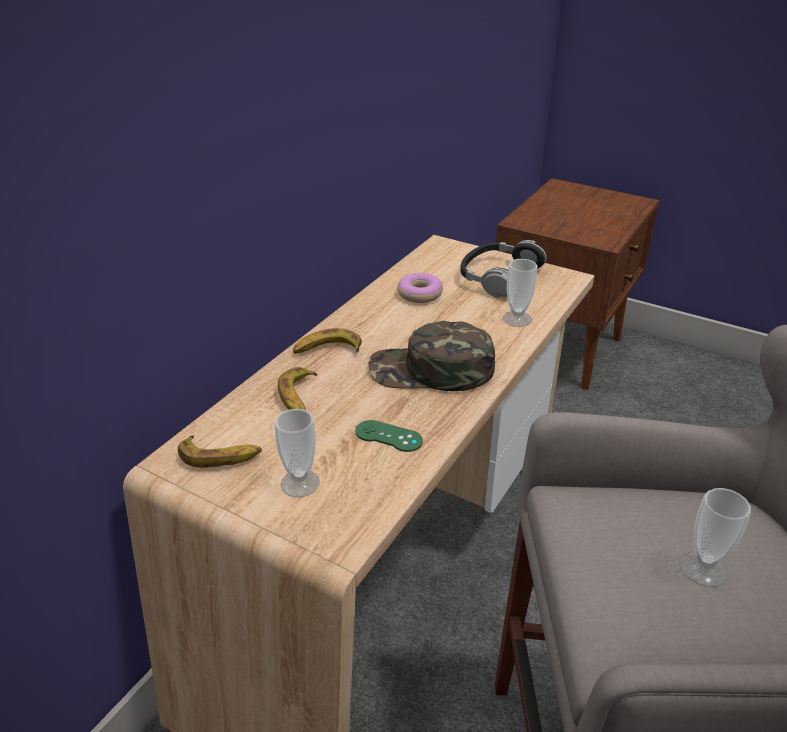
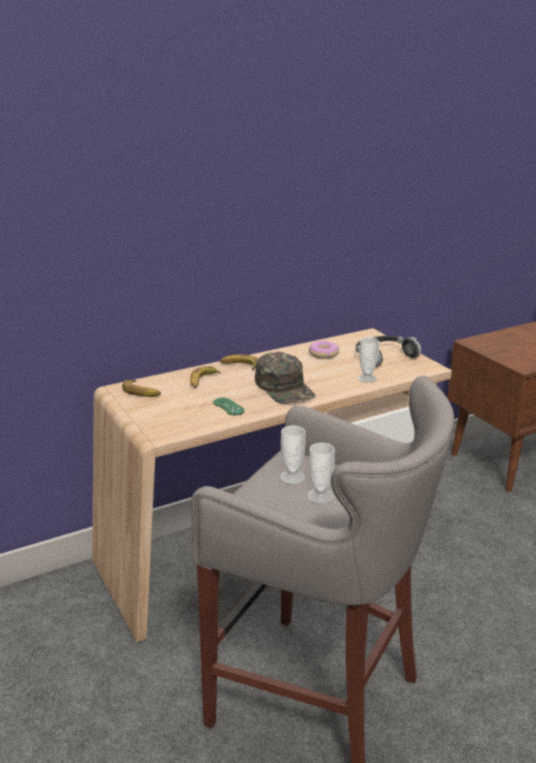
camera: 30 degrees right, 10 degrees down
(300, 483) = (166, 411): cup -> cup (292, 477)
(431, 370) = (285, 387): green cap -> green cap turned 150 degrees counterclockwise

